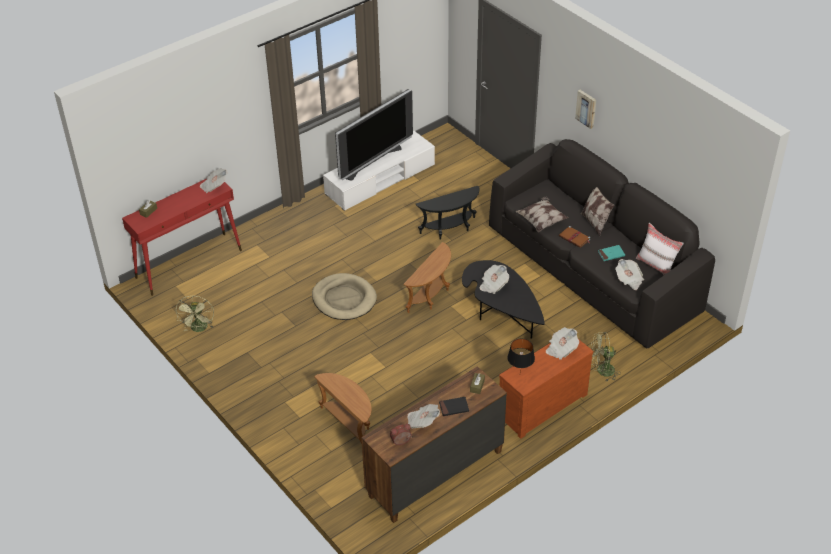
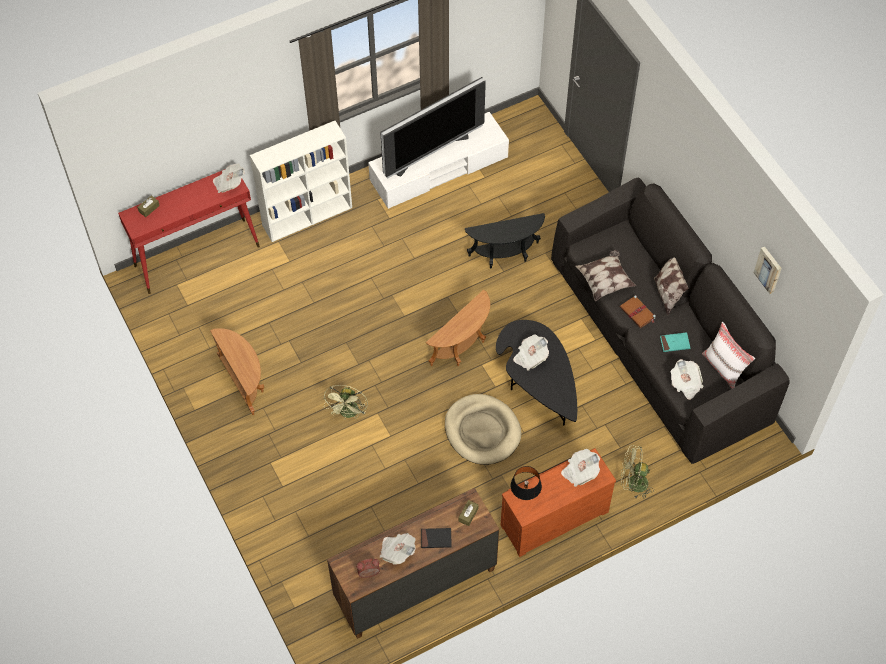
camera: 10 degrees right, 15 degrees up
(199, 329) = (193, 349): green fan -> green fan (348, 413)
(278, 224) = (308, 216): none -> white bookcase
(344, 299) = (362, 335): beige dog bed -> beige dog bed (482, 431)
(349, 423) = (335, 503): brown side table -> brown side table (244, 382)
(586, 108) = (678, 163): picture -> picture (769, 269)

